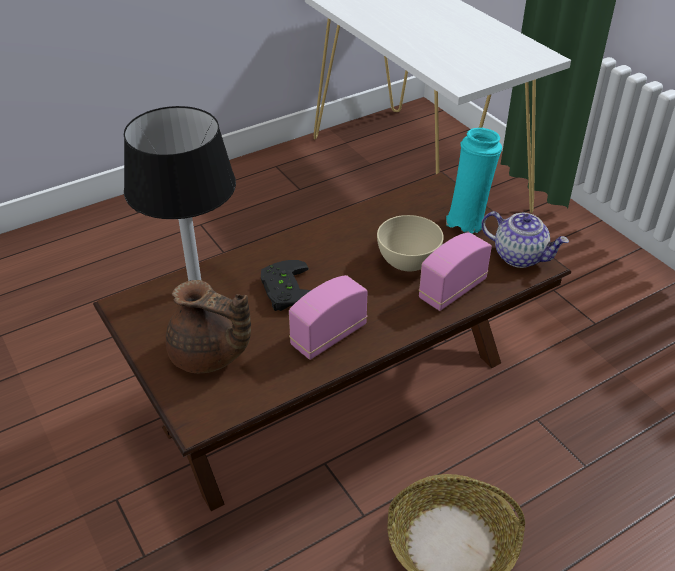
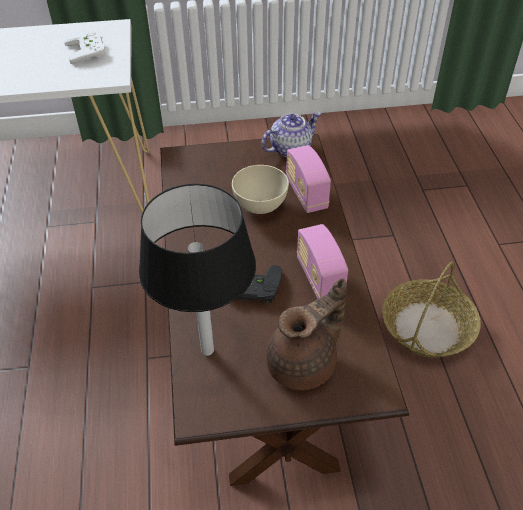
camera: 65 degrees left, 5 degrees up
(467, 221) = (234, 157): turquoise vase -> none
(490, 59) = (89, 51): none -> white game controller

